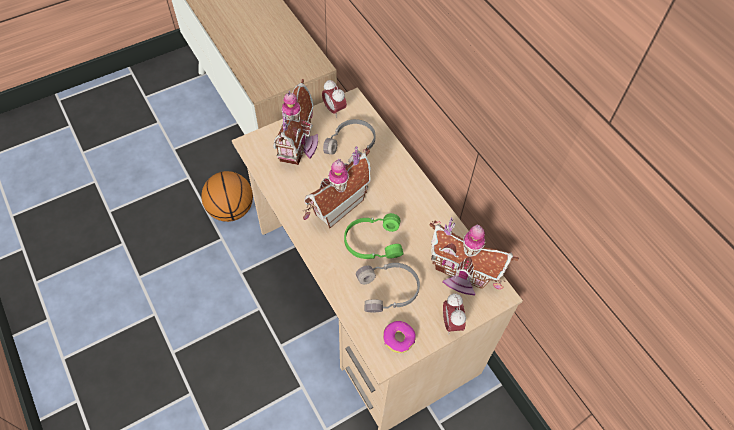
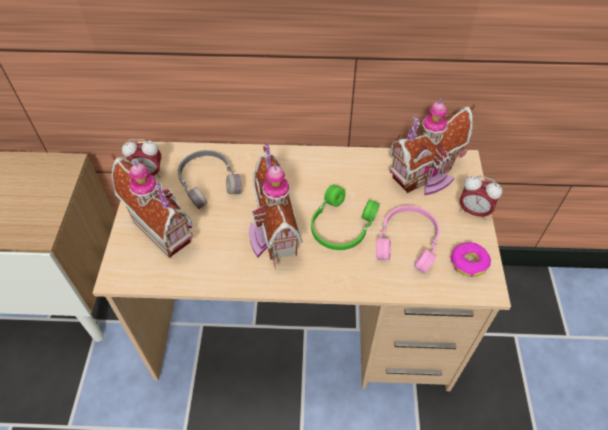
camera: 55 degrees left, 5 degrees down
(231, 209) = (98, 397): basketball -> none
(389, 291) = (408, 242): grey headphones -> pink headphones

